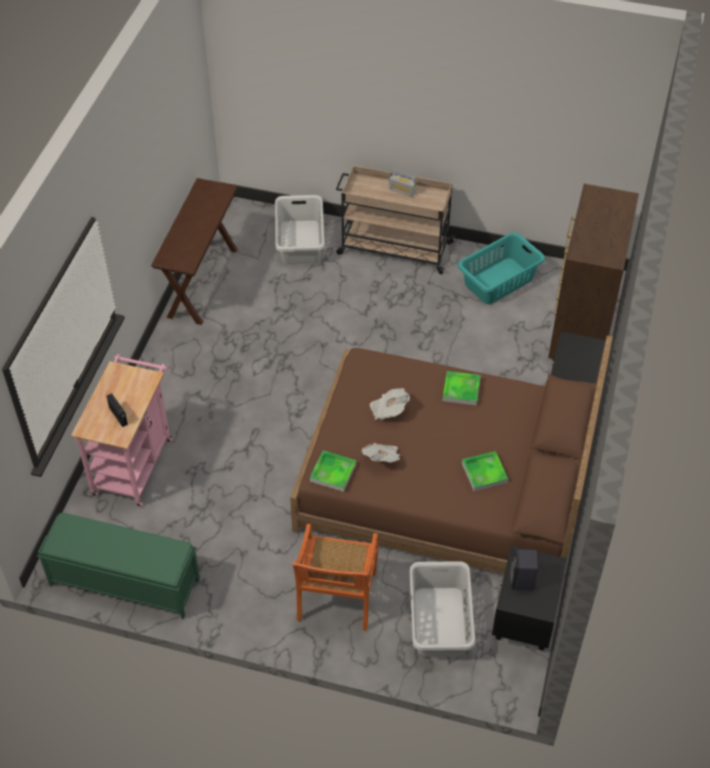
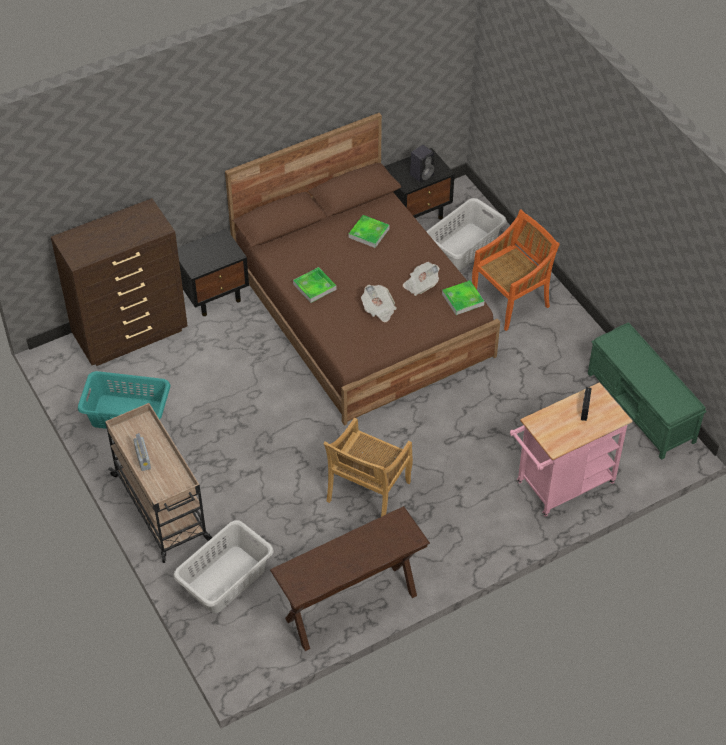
camera: 135 degrees left, 0 degrees up
(272, 353) = (368, 493): none -> beige chair

